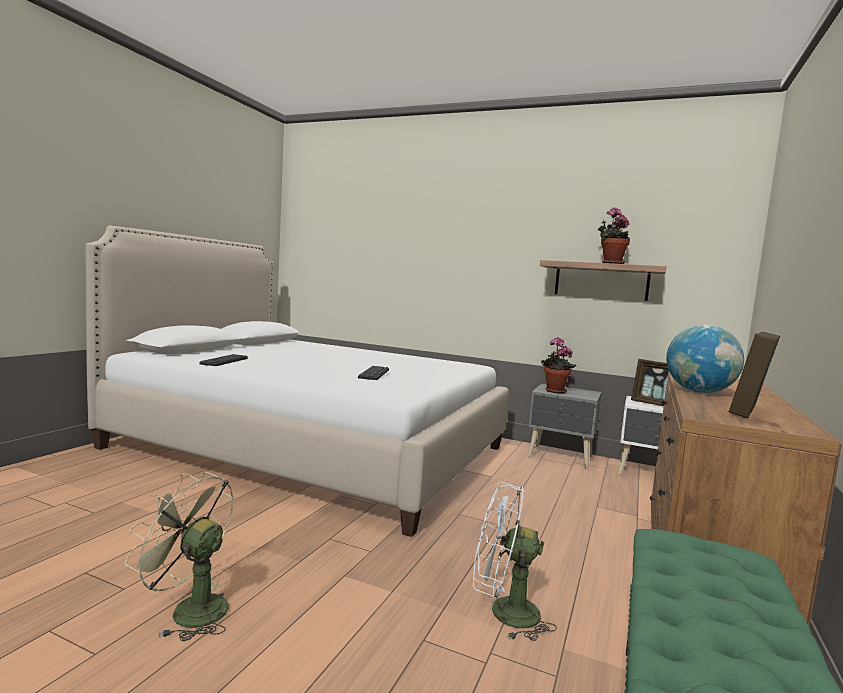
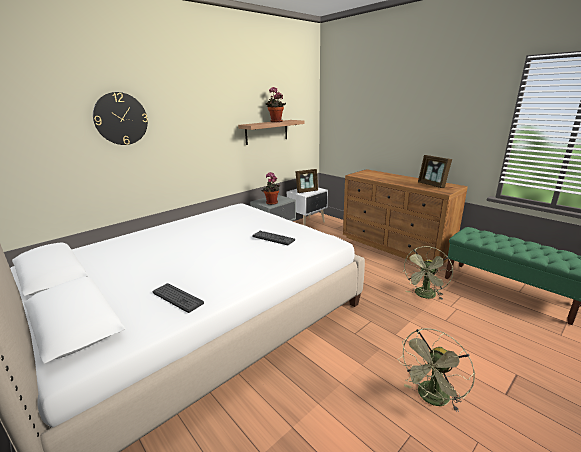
camera: 65 degrees left, 15 degrees up
(401, 237) = (121, 119): none -> wall clock
(503, 613) = (424, 296): white fan -> green fan
(699, 392) = (398, 182): globe -> none

